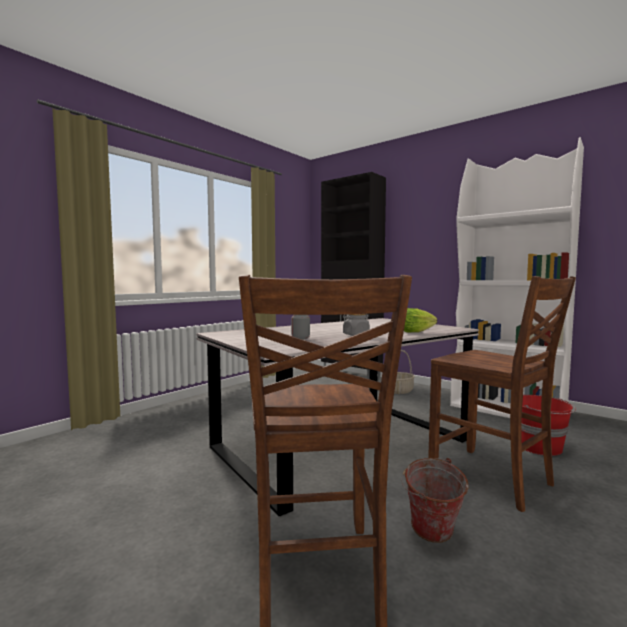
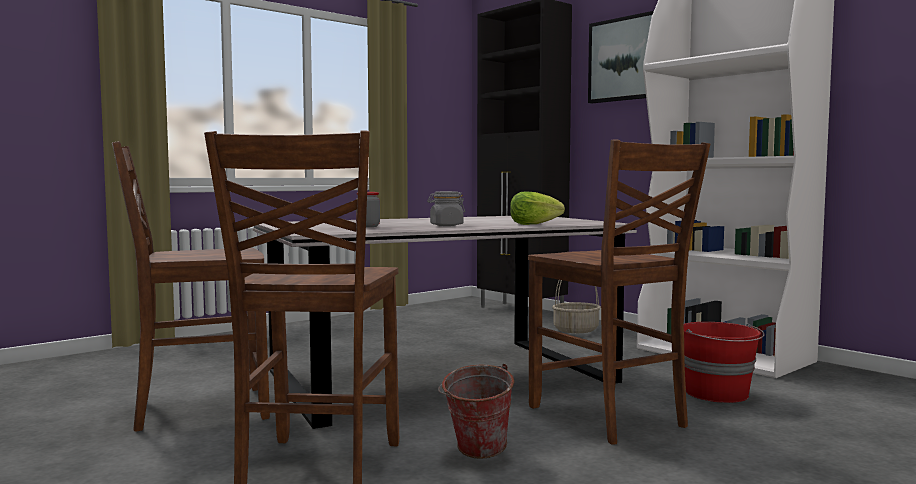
camera: 10 degrees right, 0 degrees up
(168, 499) = (198, 409): none -> brown chair
(424, 214) = (624, 59): none -> picture

